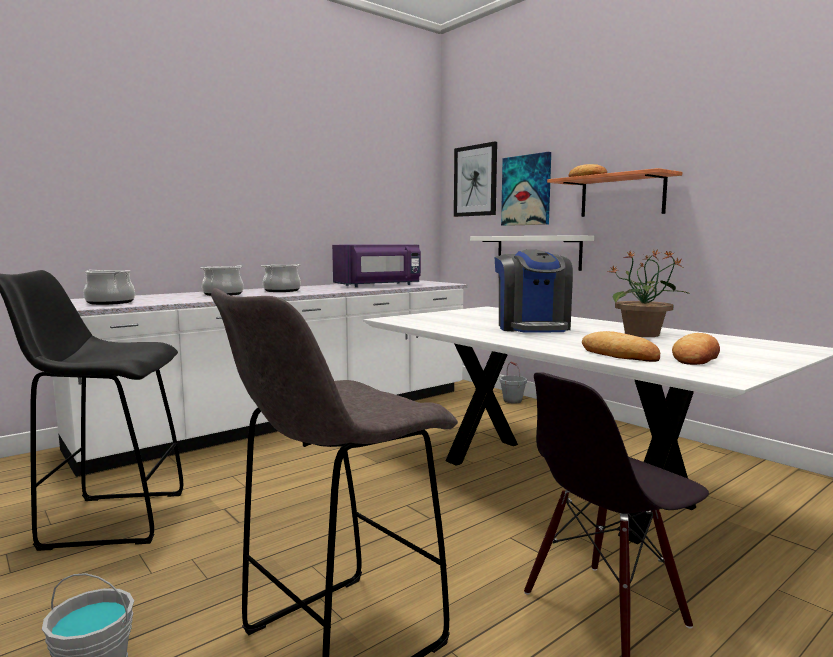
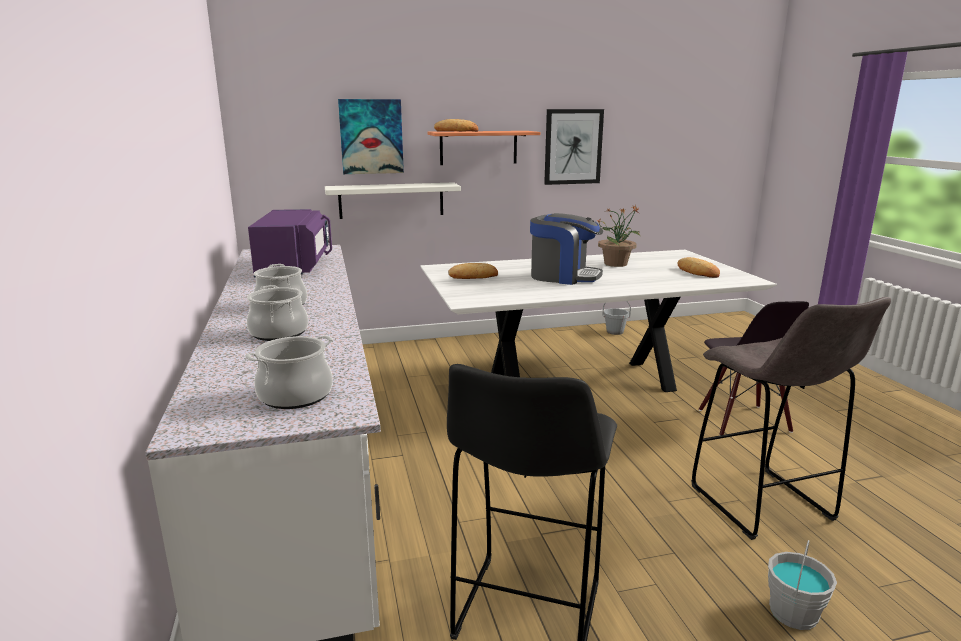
camera: 65 degrees left, 10 degrees up
(475, 180) = (292, 120): picture -> picture (573, 147)
(512, 401) = (394, 350): grey bucket -> grey bucket (615, 332)
(619, 354) = (683, 281): bread -> bread (473, 276)

